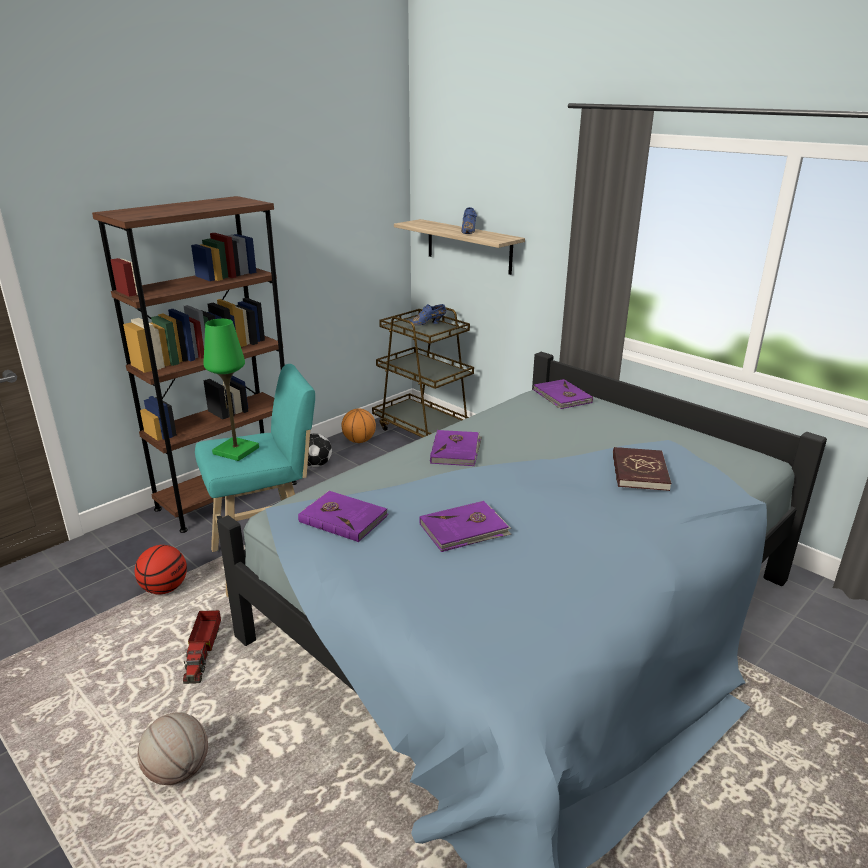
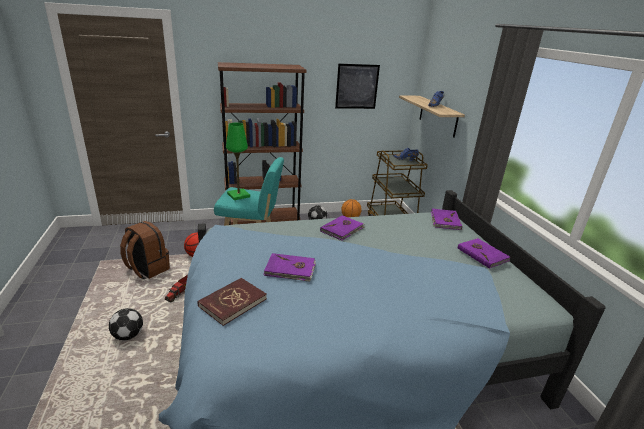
camera: 30 degrees right, 0 degrees up
(90, 651) = (147, 269): none -> brown backpack
(178, 771) = (128, 335): basketball -> football
(329, 219) = (357, 86): none -> picture
(343, 518) = (240, 241): purple book -> purple book (482, 254)
(639, 472) = (436, 278): red book -> red book (232, 302)

